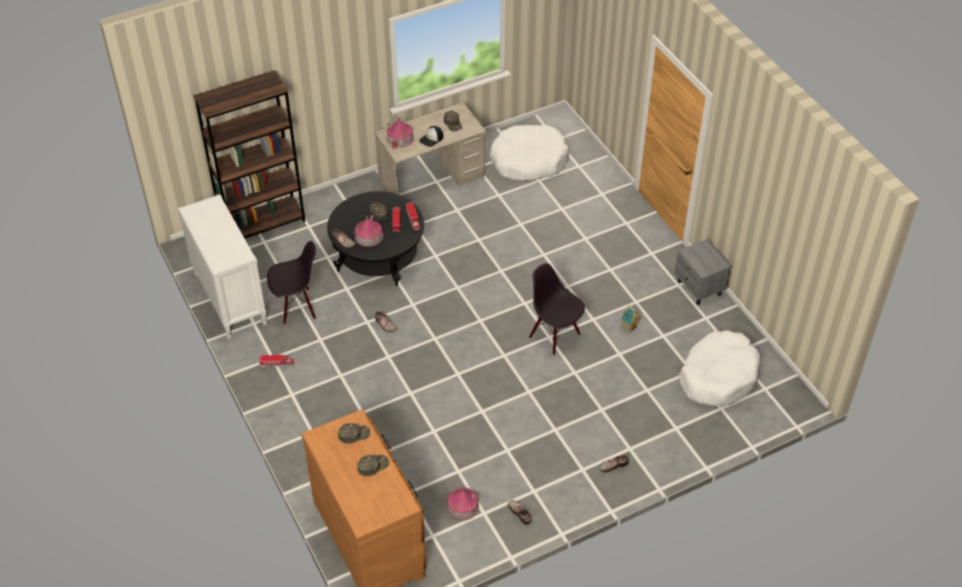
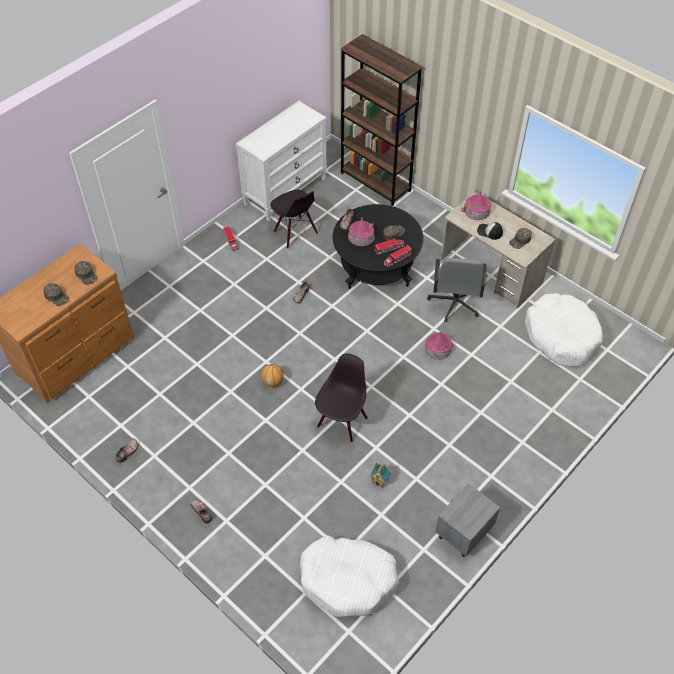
camera: 70 degrees right, 5 degrees up
(456, 216) = (454, 303): none -> grey office chair
(462, 506) = (124, 408): toy house -> toy house (438, 348)
(485, 374) = (273, 381): none -> basketball

